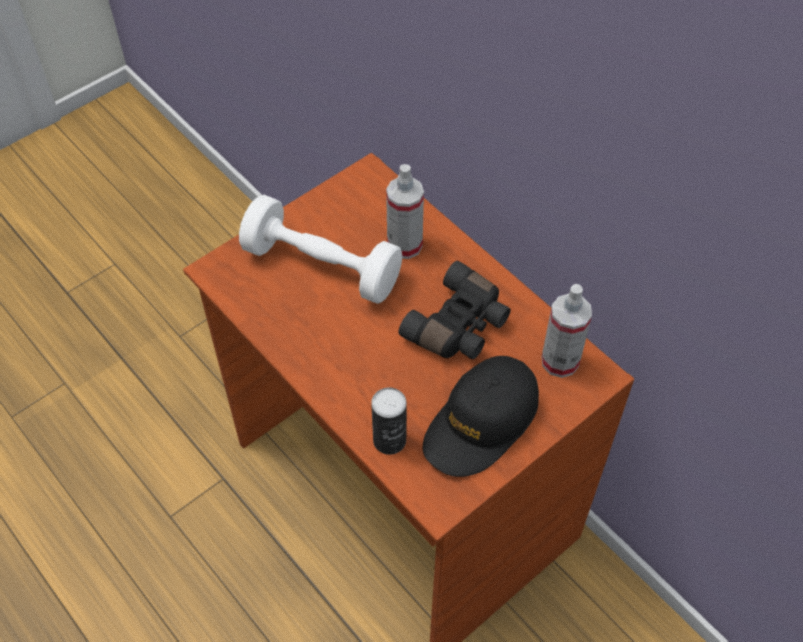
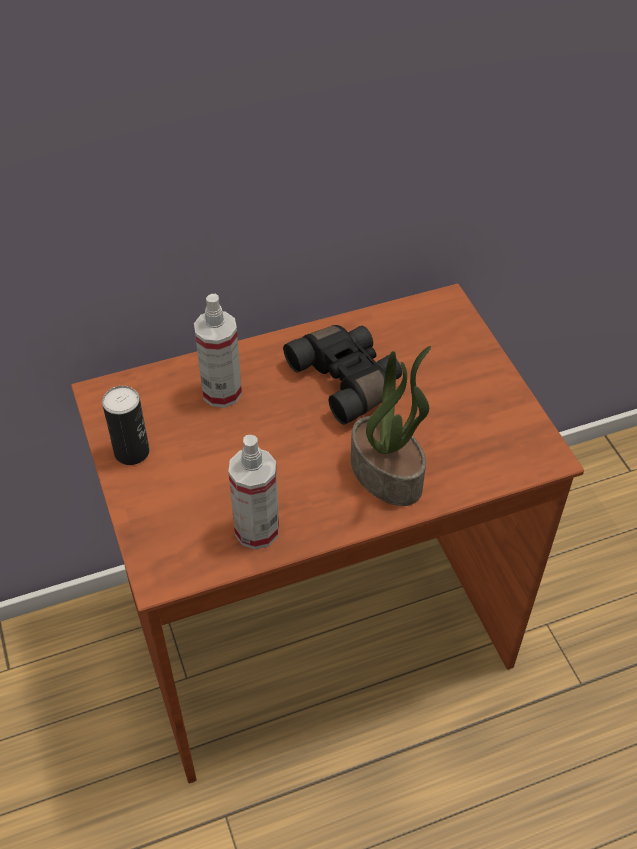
camera: 70 degrees left, 5 degrees down
(322, 267) = (213, 471): white dumbbell -> none
(366, 384) = (388, 474): none -> potted plant
(389, 440) = (462, 474): can -> can (132, 452)
(481, 423) = (468, 398): black cap -> none
(560, 361) = (420, 322): spray bottle -> spray bottle (257, 530)

